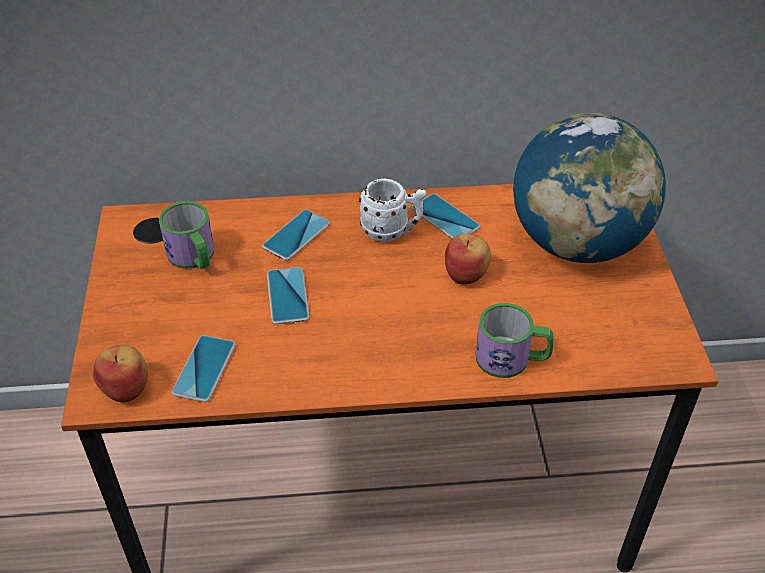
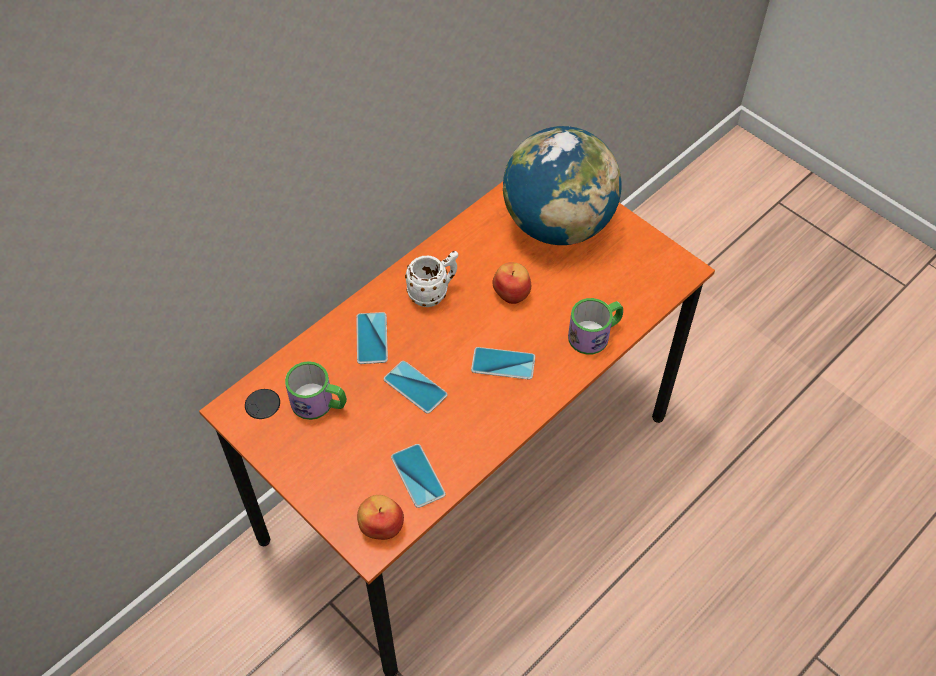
camera: 40 degrees left, 10 degrees up
(445, 218) = (458, 259): phone -> phone (503, 364)

